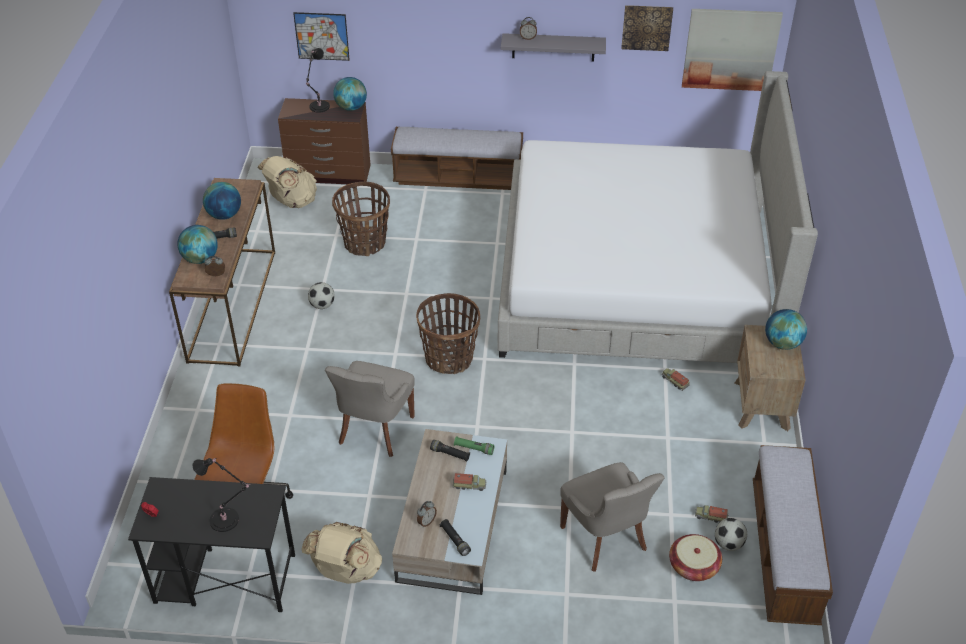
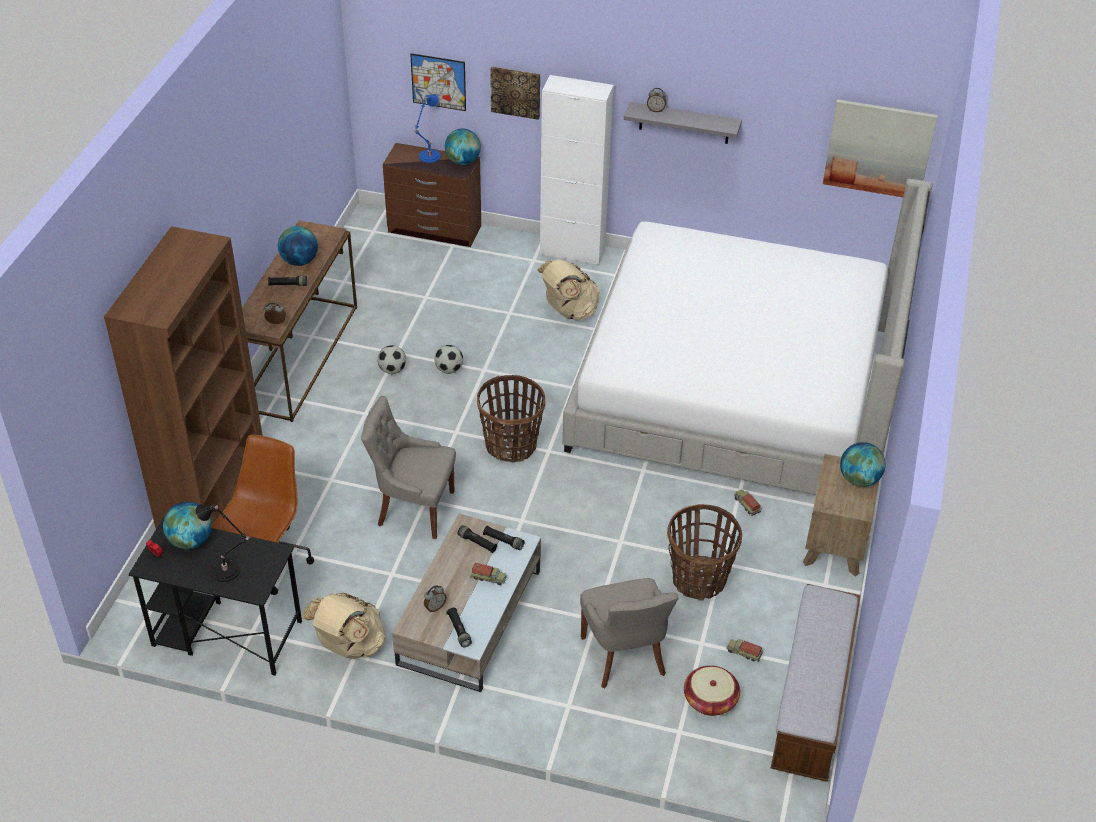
camera: 10 degrees right, 0 degrees up
(180, 445) = (213, 494): none -> brown bookcase
(200, 259) = (264, 304): globe -> globe (191, 541)
(291, 201) = (387, 254): beige backpack -> beige backpack (569, 311)
(318, 107) = (428, 157): black table lamp -> blue table lamp
(365, 243) = (454, 309): basket -> basket (699, 579)
(374, 431) = (413, 509): grey chair -> grey chair turned 75 degrees clockwise
(458, 178) = (572, 252): bench -> white cabinet
(474, 449) = (503, 541): green flashlight -> black flashlight
(646, 27) = (787, 113): picture -> picture (515, 92)
(728, 543) = (754, 683): football -> football (449, 369)

